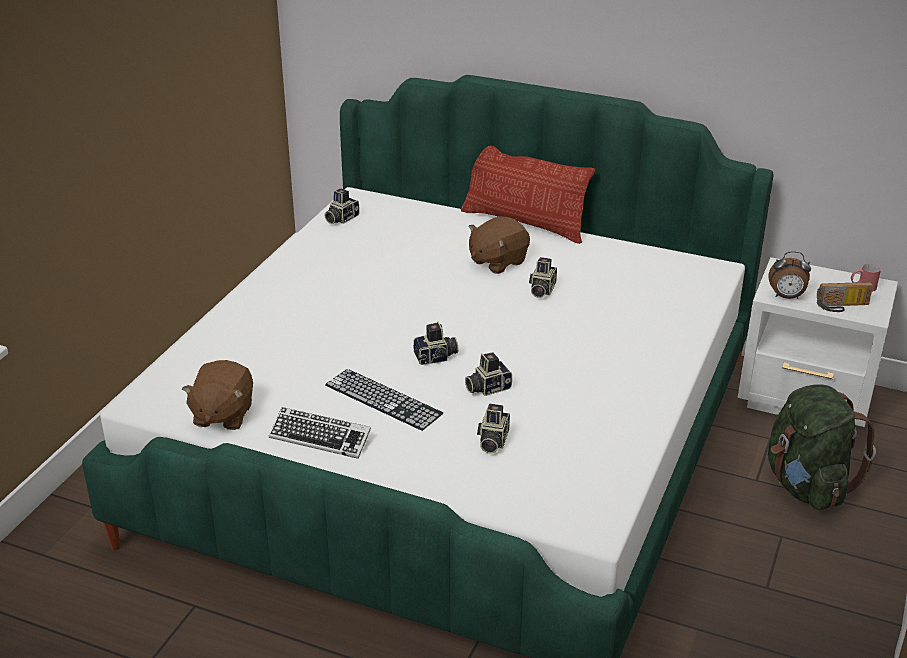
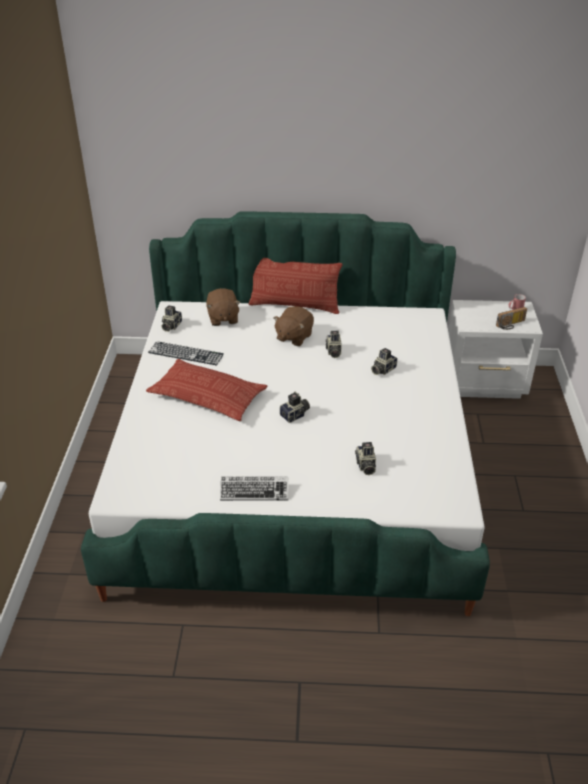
camera: 20 degrees left, 5 degrees up
(222, 415) = (178, 491): brown plush toy -> brown plush toy (223, 318)
(334, 310) = (207, 396): none -> pillow
(383, 399) = (279, 453): keyboard -> keyboard (186, 353)
(487, 387) = (340, 429): camera -> camera (382, 369)
(786, 297) = (476, 325): alarm clock -> none
(806, 485) = (512, 439): green backpack -> none

